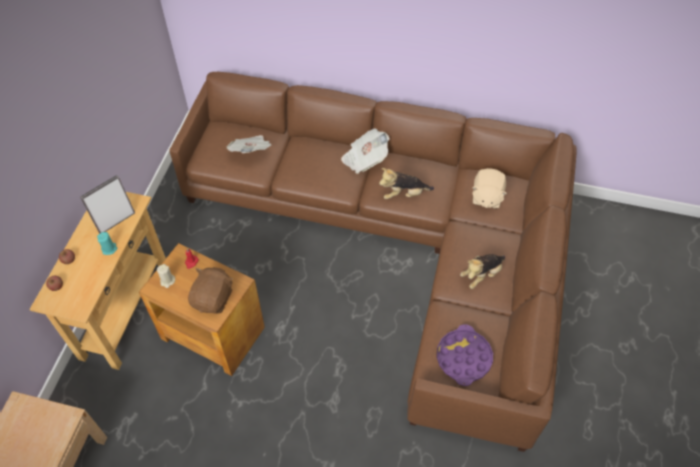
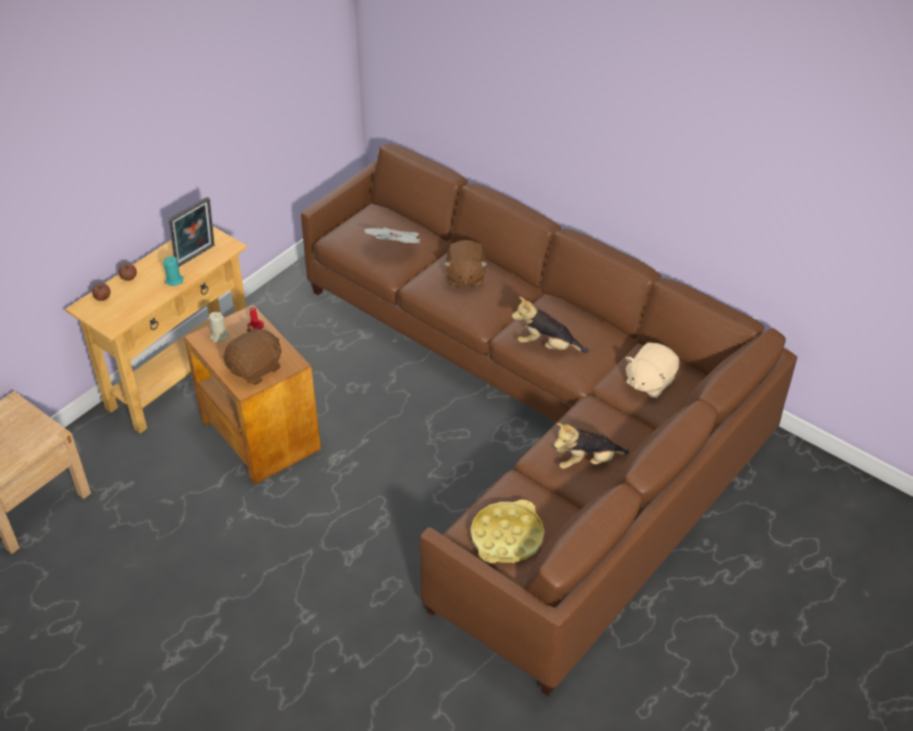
camera: 25 degrees right, 10 degrees down
(115, 221) = (196, 257): picture frame -> picture frame turned 150 degrees clockwise
(315, 159) = (465, 277): none -> brown plush toy
(364, 159) = (524, 295): newspaper -> none
(463, 358) = (507, 537): purple tray -> yellow tray

